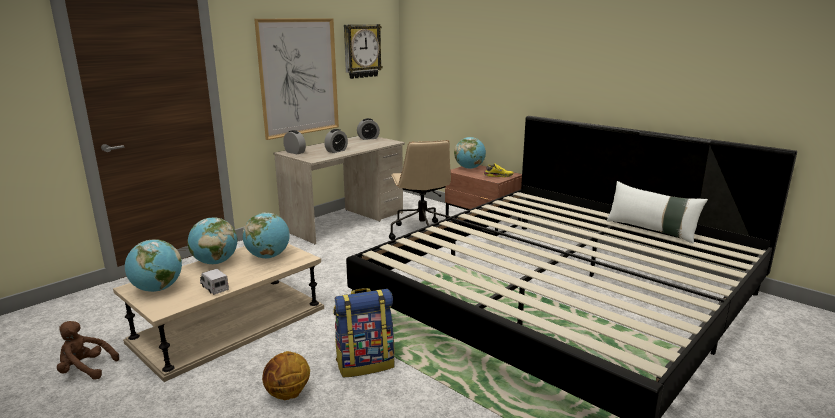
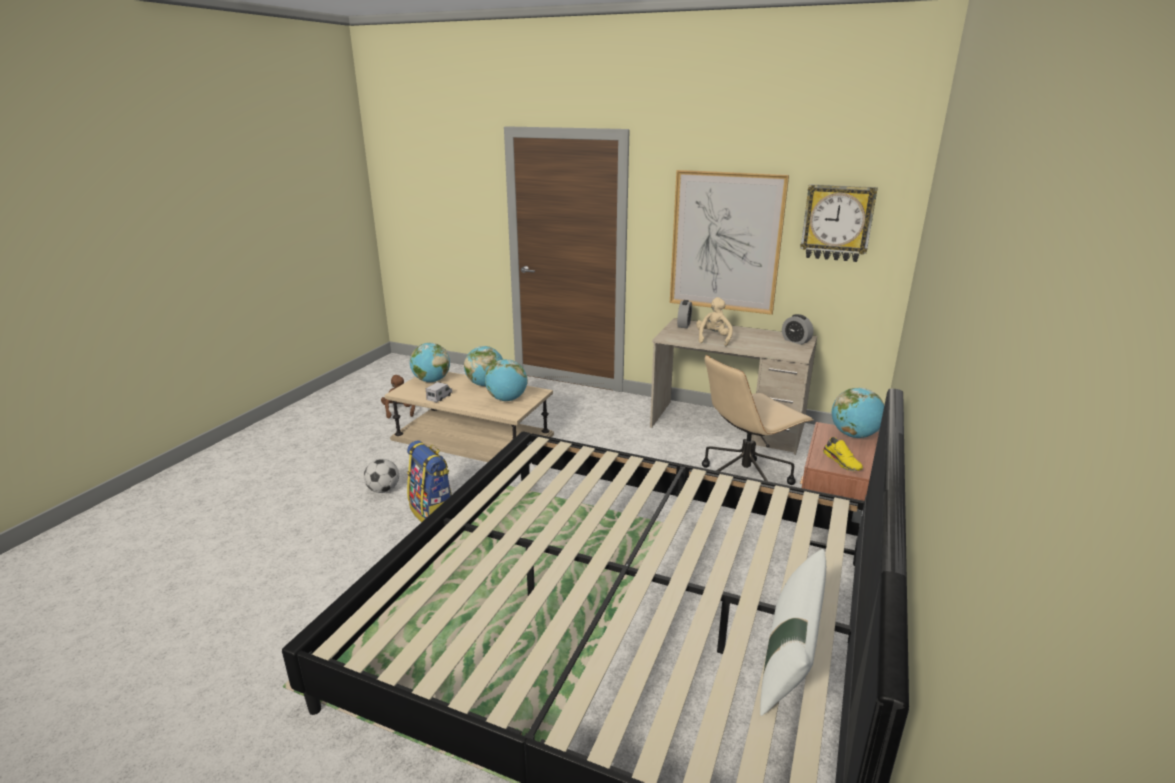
camera: 70 degrees right, 5 degrees up
(288, 394) = (383, 490): basketball -> football
(336, 151) = (713, 339): alarm clock -> beige plush toy

